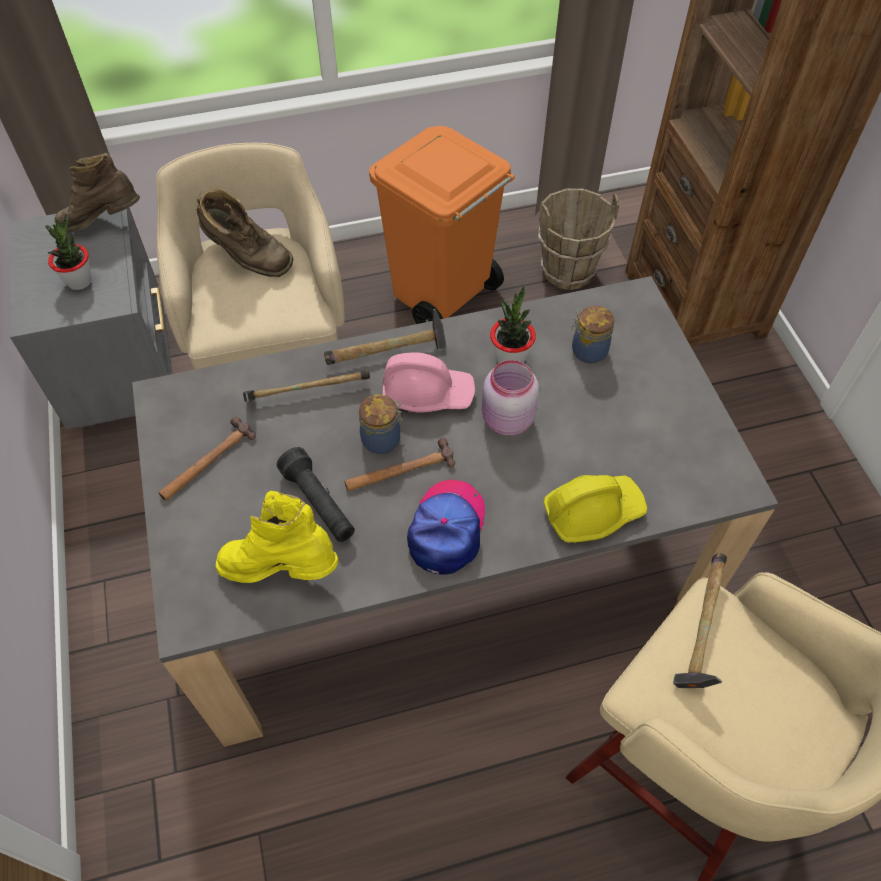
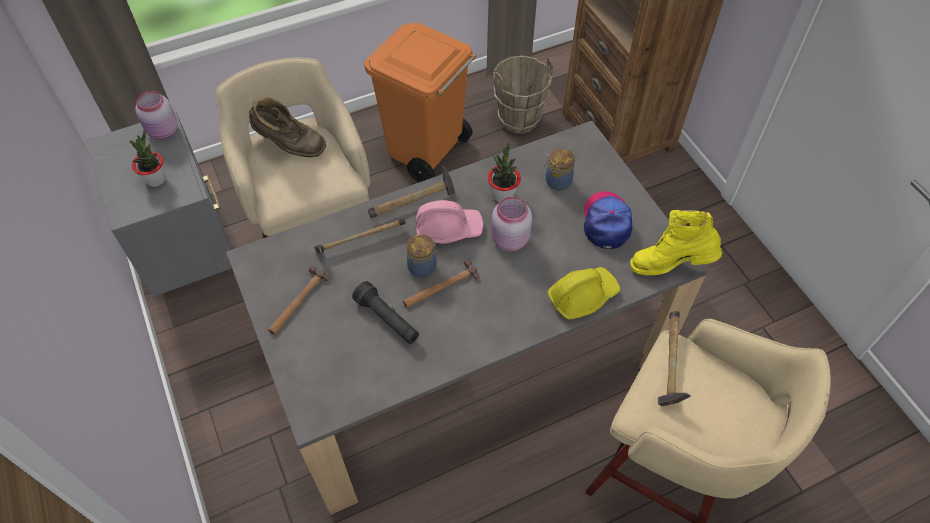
camera: 10 degrees left, 0 degrees up
(103, 224) = (163, 132): brown boot -> pink jar
(281, 568) = (371, 369): yellow boot -> yellow boot (670, 265)
(447, 529) = (483, 323): cap -> cap (607, 222)

